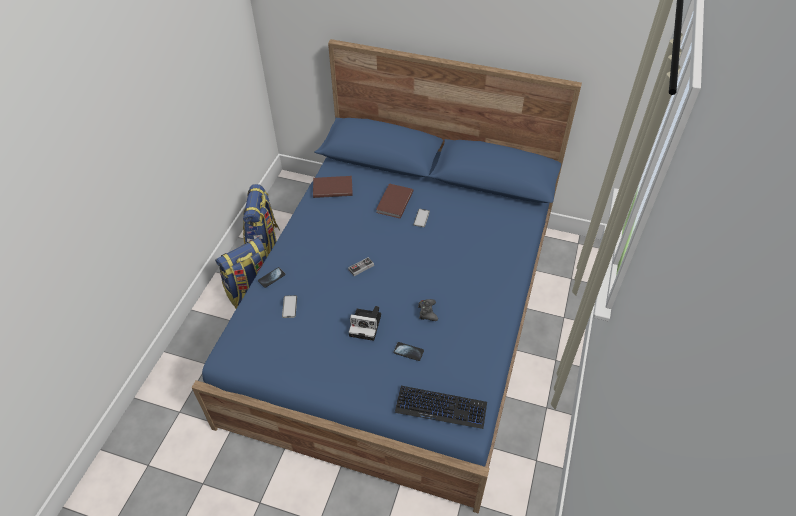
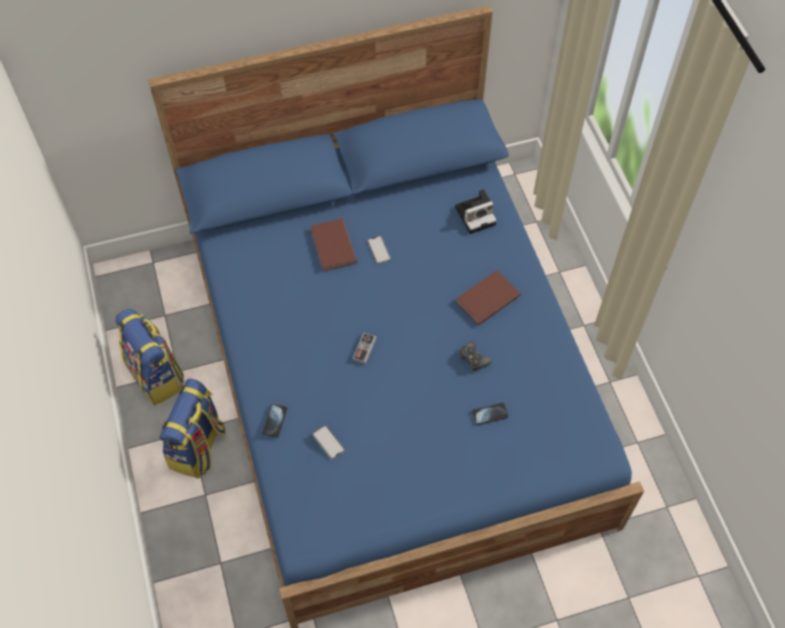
camera: 35 degrees left, 10 degrees up
(332, 188) = (244, 267): brown book -> brown book (486, 298)
(366, 325) = (425, 412): camera -> camera (476, 215)
(441, 407) = (566, 452): keyboard -> none

